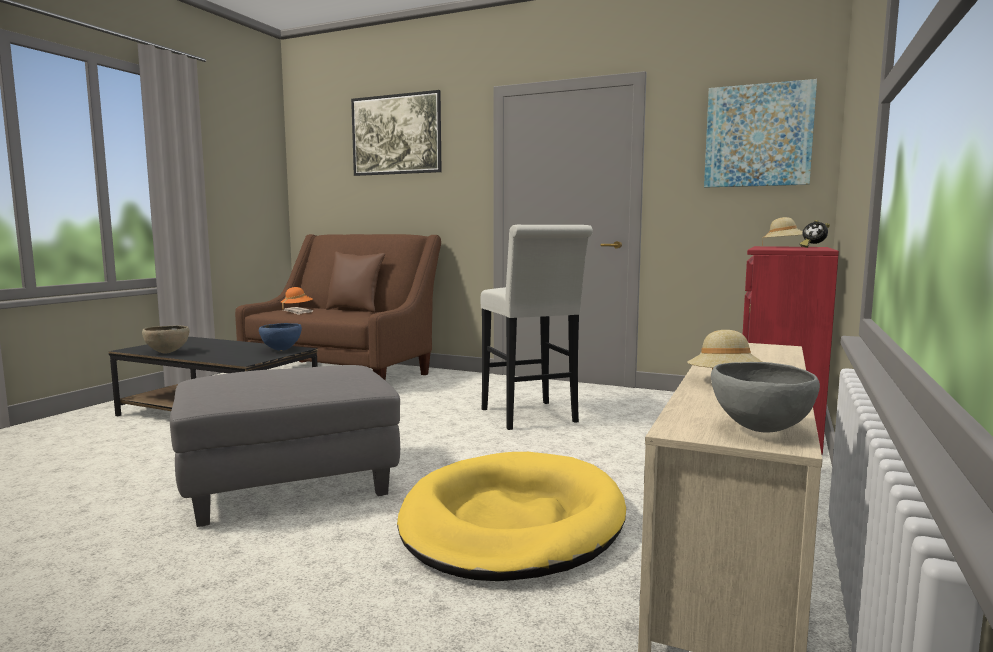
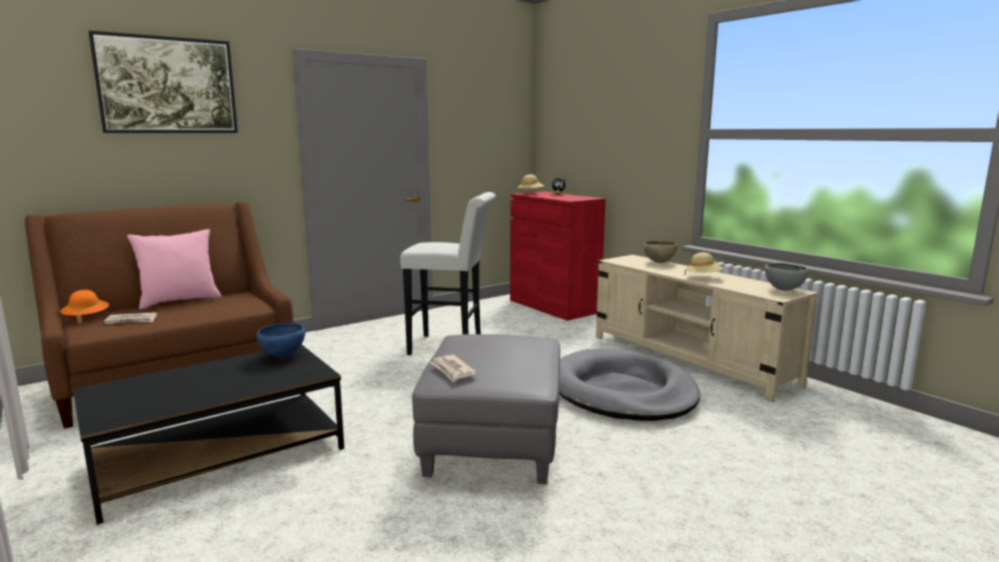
camera: 60 degrees left, 5 degrees up
(167, 353) = (183, 403): brown bowl -> brown bowl (659, 262)
(225, 374) = (452, 370): none -> newspaper
(355, 310) = (180, 301): brown pillow -> pink pillow
(512, 522) = (622, 391): yellow dog bed -> grey dog bed
(758, 136) = (496, 117): picture -> none

